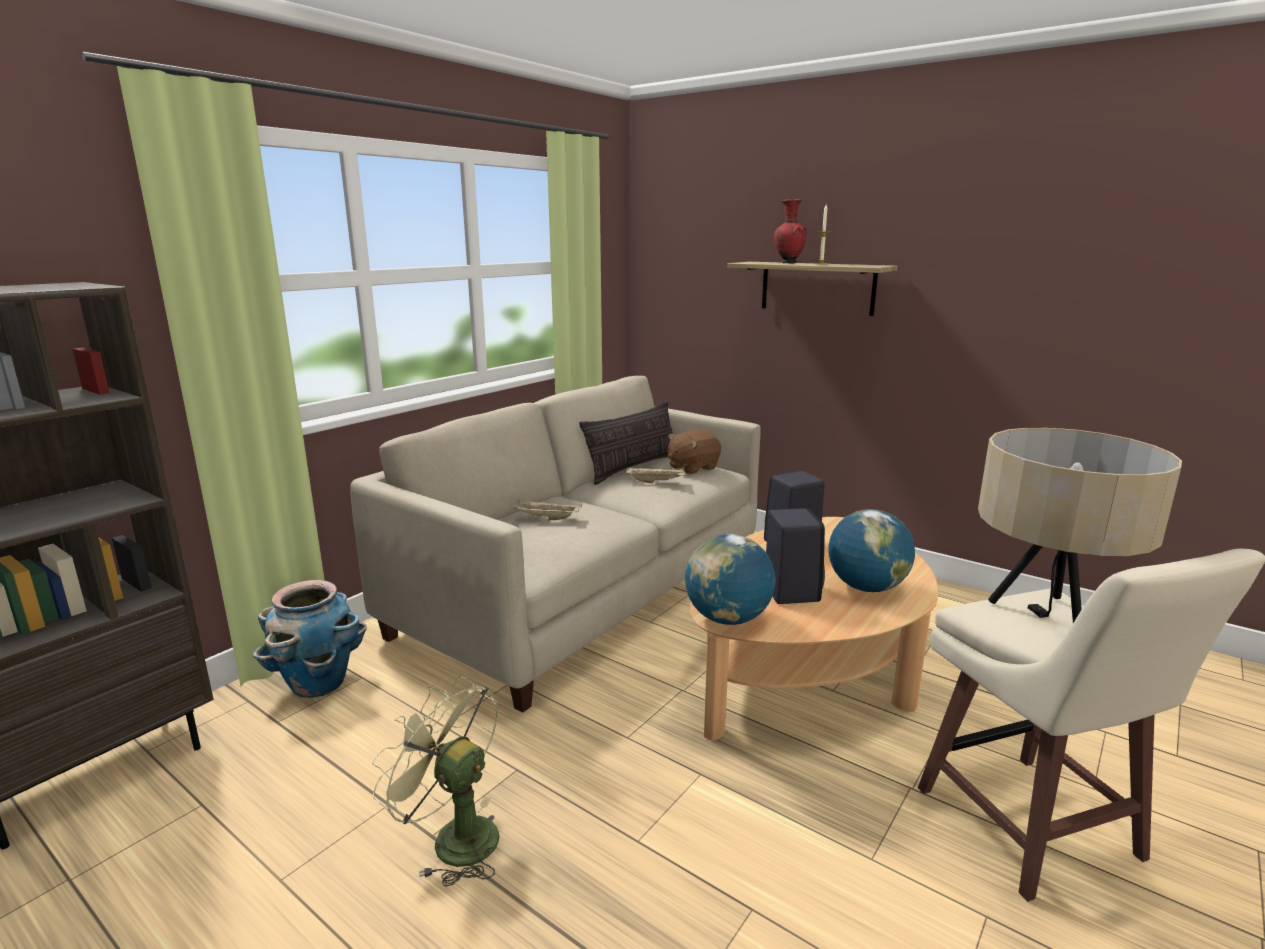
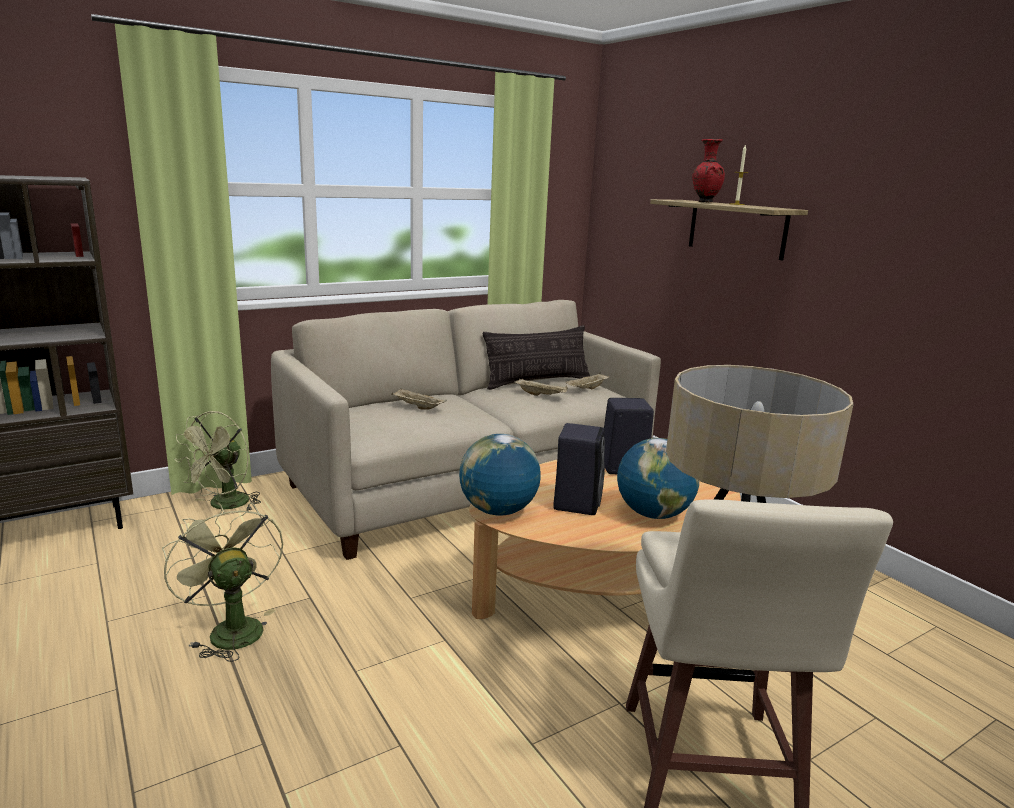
camera: 20 degrees right, 0 degrees up
(319, 684) = (224, 506): planter -> green fan
(692, 468) = (587, 389): brown plush toy -> beige tray

